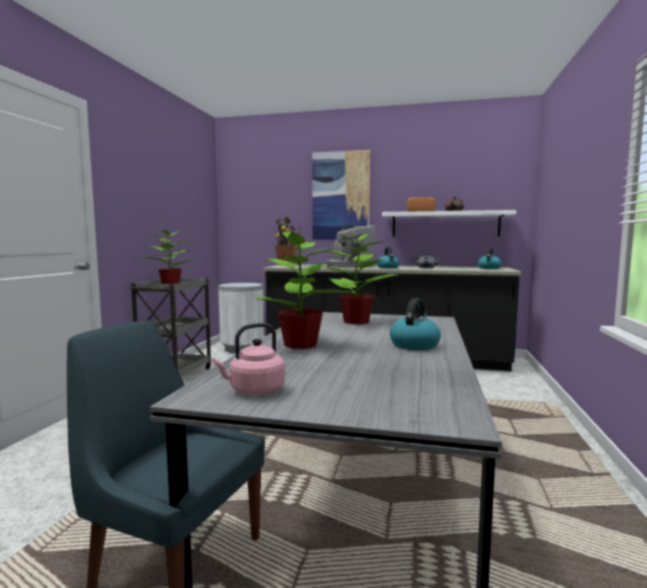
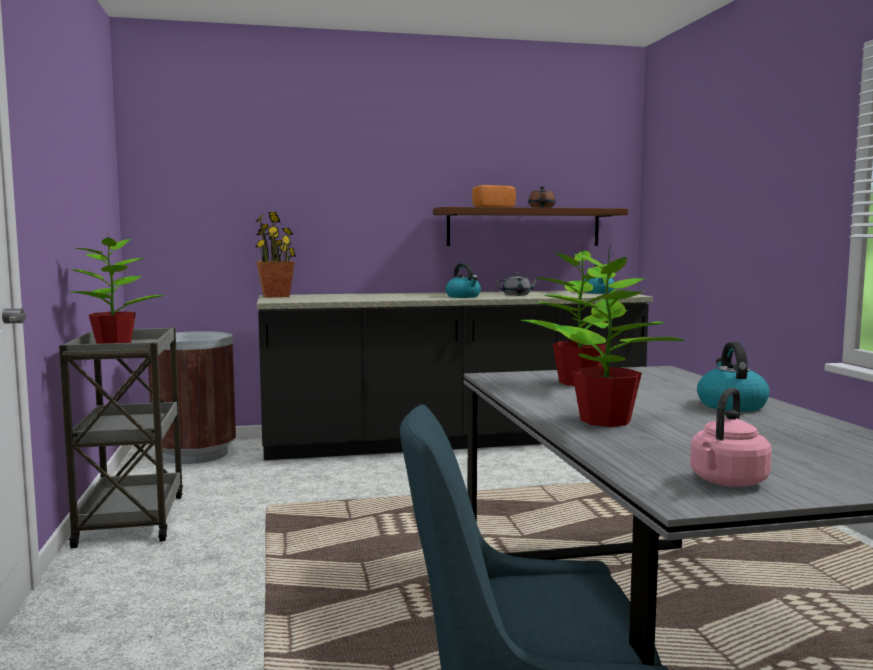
camera: 25 degrees left, 0 degrees up
(242, 348) = (195, 454): white trash can -> brown trash can
(341, 196) = (361, 178): picture -> none
(348, 266) = (392, 296): coffee machine -> none
(445, 224) = (524, 227): white shelf -> brown shelf

